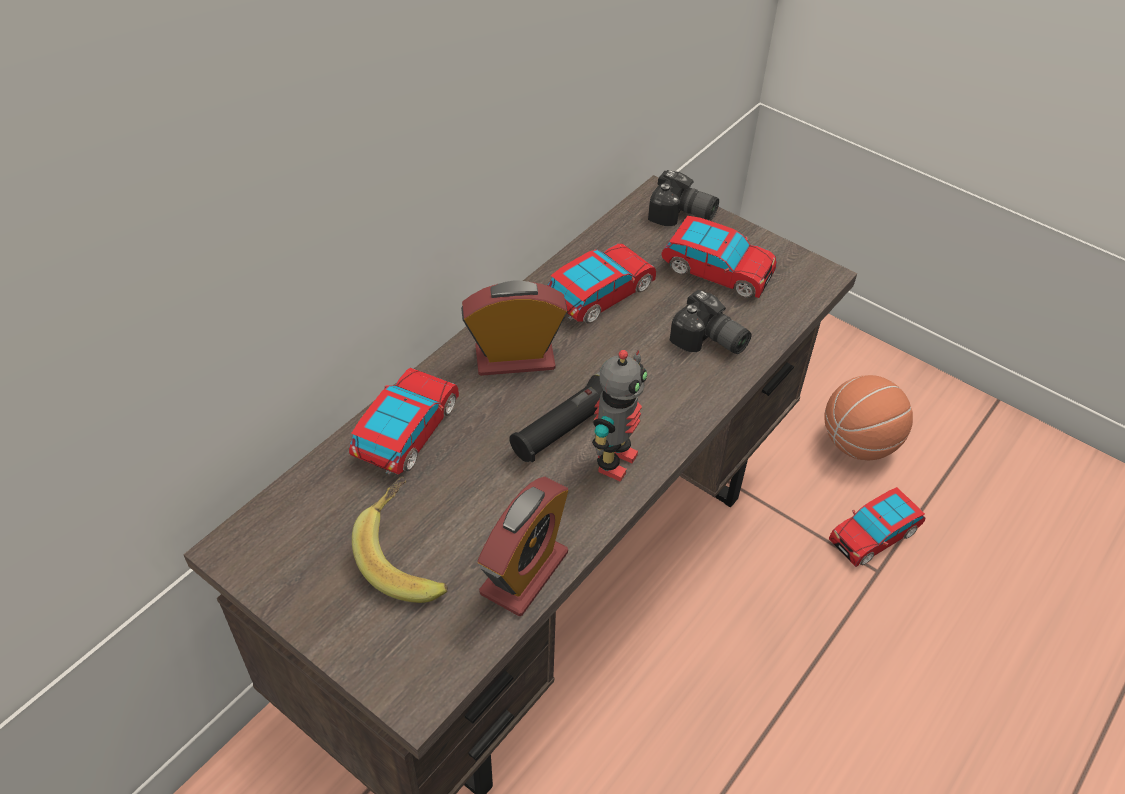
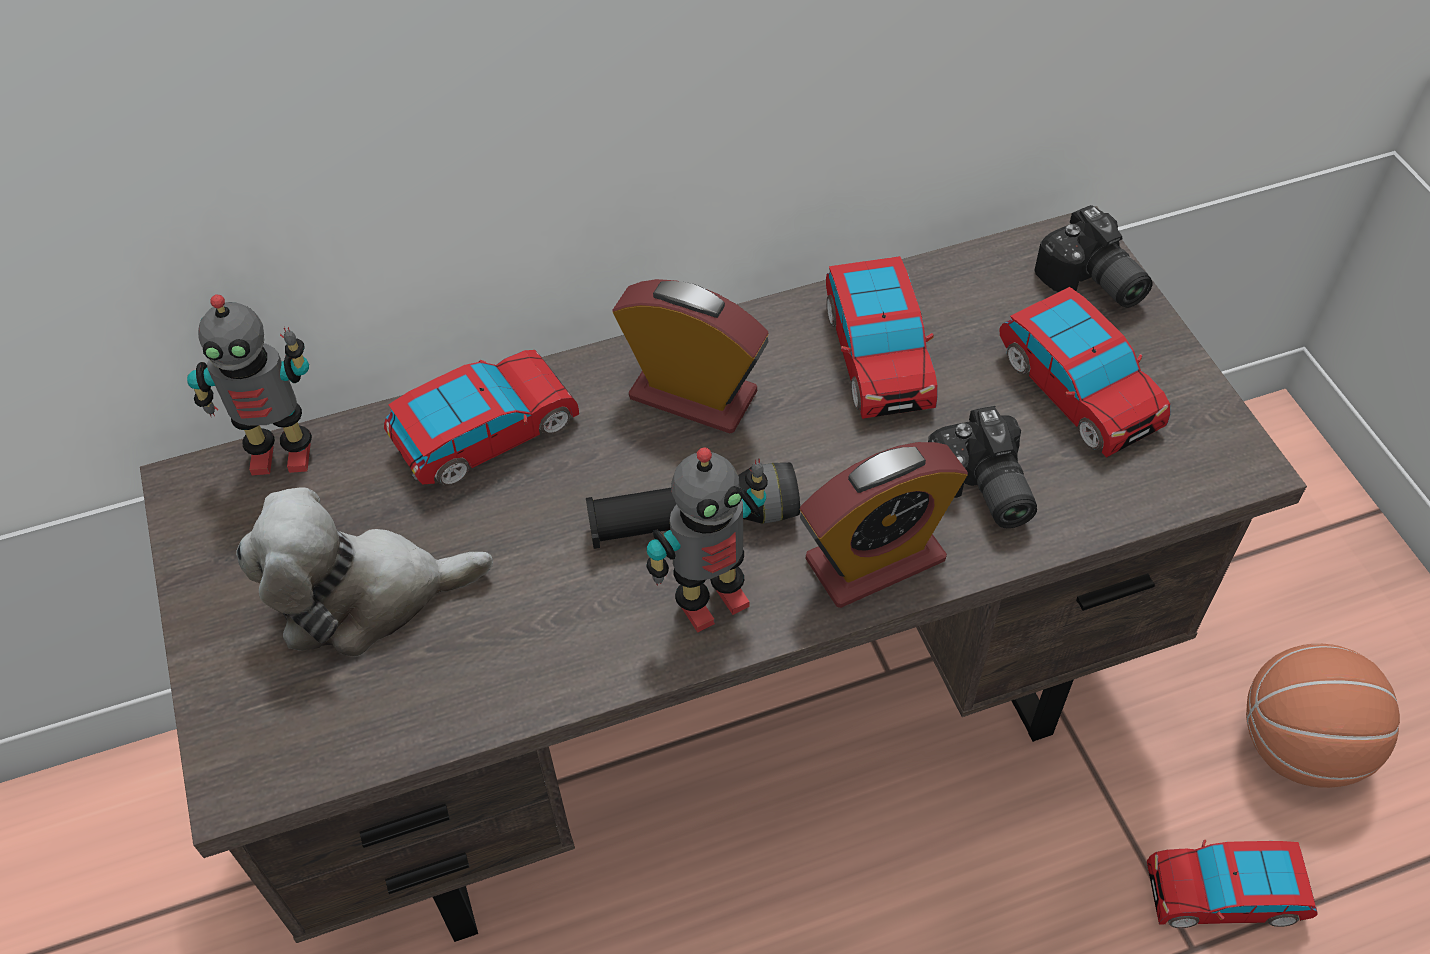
camera: 35 degrees right, 5 degrees up
(281, 502) = (282, 454): none -> toy robot
(408, 556) = (365, 596): banana -> plush toy
(524, 573) = (481, 692): alarm clock -> alarm clock (875, 560)
(600, 295) = (877, 355): toy car -> toy car turned 90 degrees clockwise

